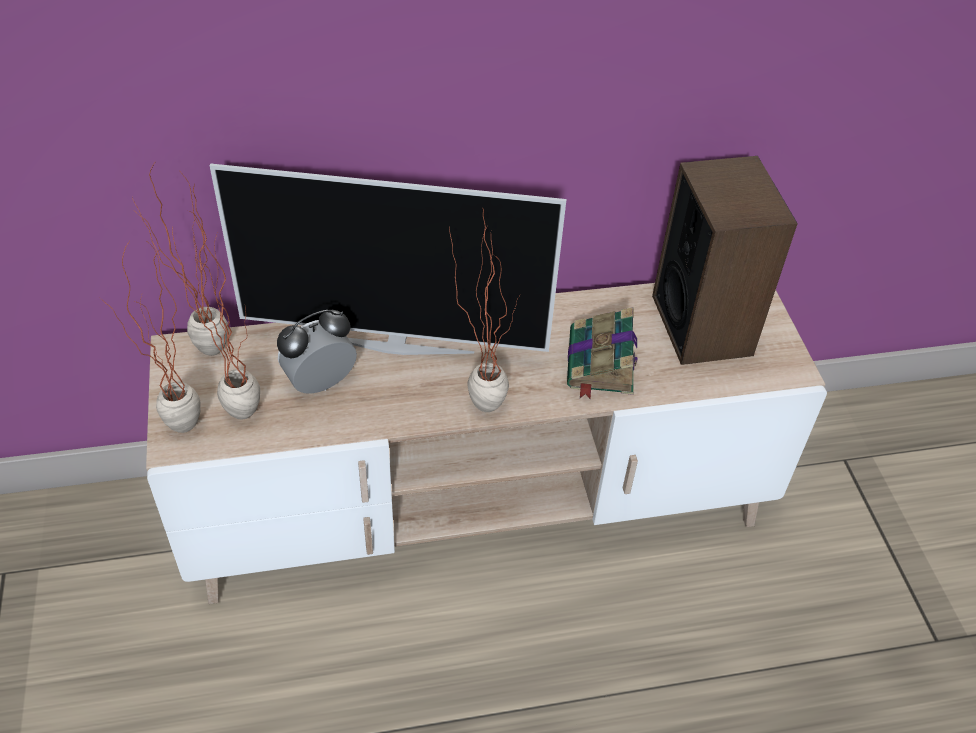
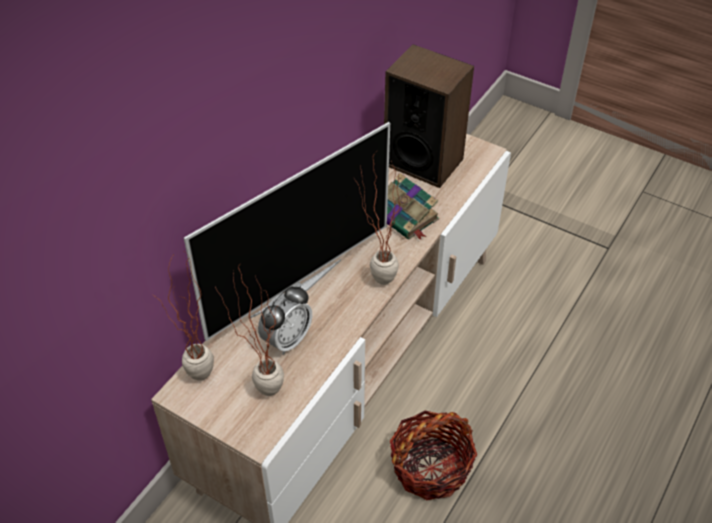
camera: 45 degrees left, 0 degrees up
(178, 436) = (253, 432): potted plant -> none
(320, 383) = (287, 340): alarm clock -> alarm clock turned 150 degrees counterclockwise
(421, 671) = (430, 467): none -> basket

